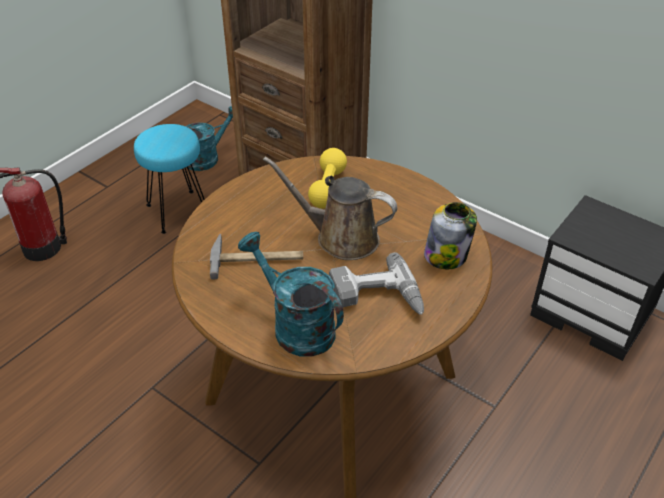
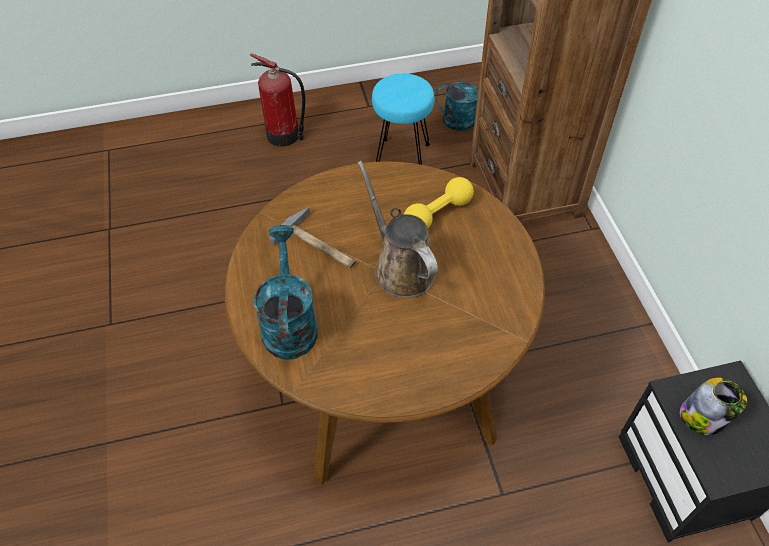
camera: 40 degrees right, 10 degrees up
(377, 298) = (372, 341): power drill -> none
(446, 255) = (471, 340): jar -> jar (703, 417)

